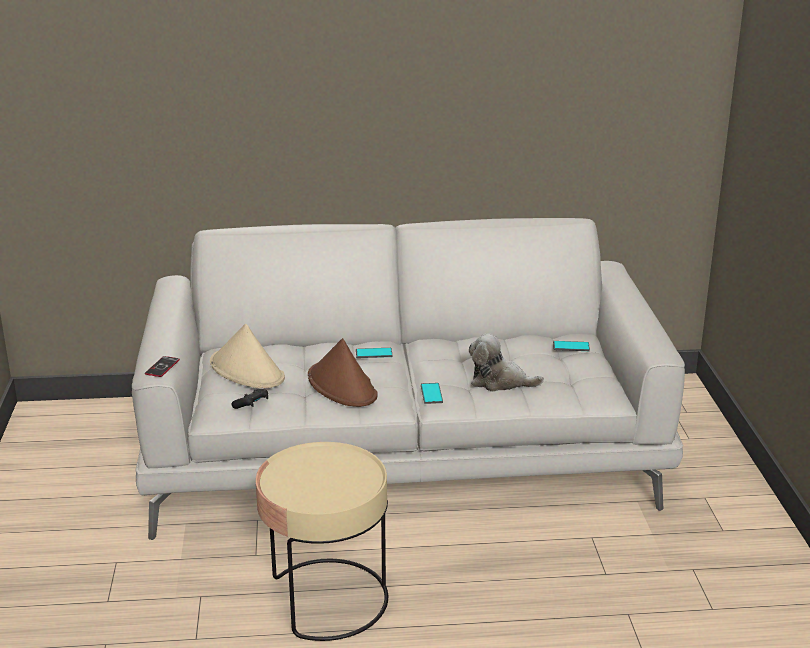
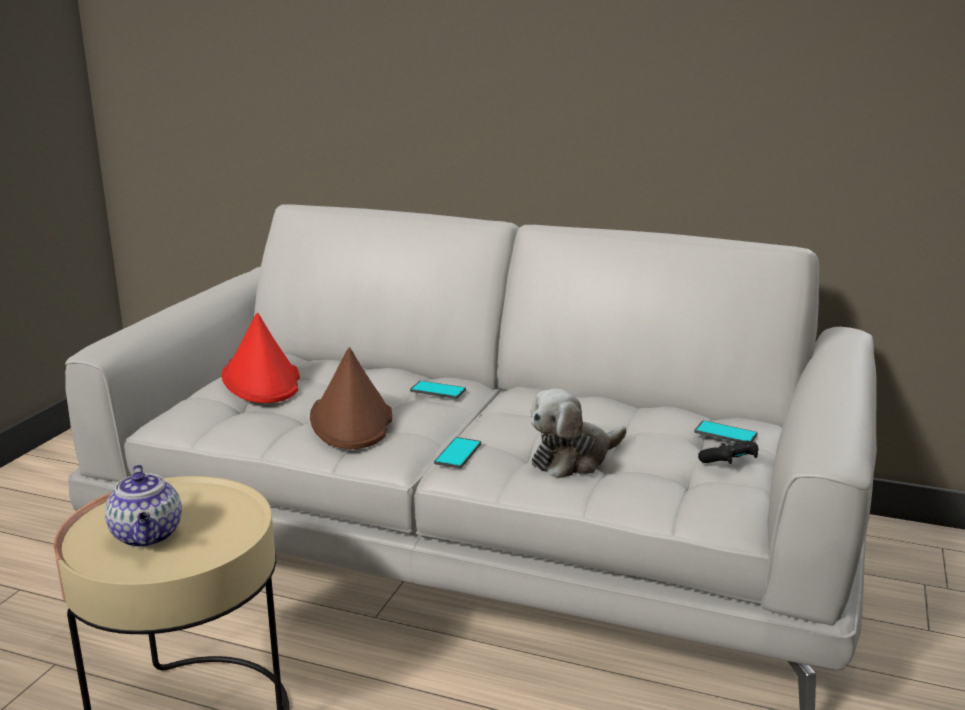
camera: 25 degrees right, 5 degrees down
(162, 367) = (112, 343): phone -> none
(247, 371) = (261, 380): beige hat -> red hat
(252, 405) = (218, 419): black game controller -> black game controller (730, 463)
(317, 484) = (148, 536): none -> teapot
(499, 382) = (573, 459): plush toy -> plush toy turned 75 degrees counterclockwise

